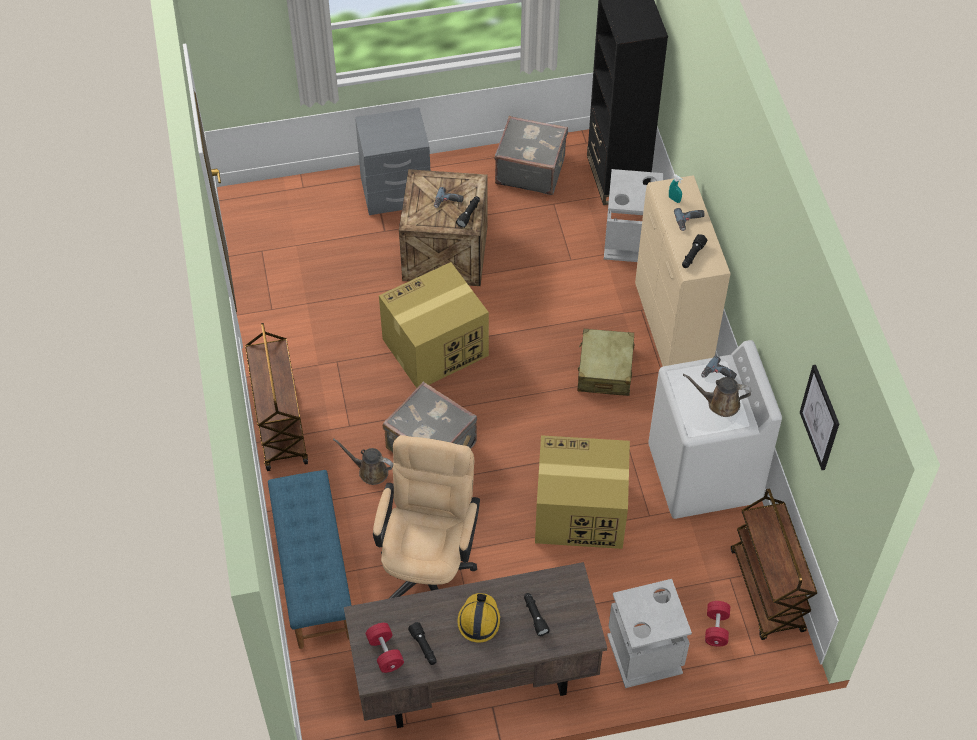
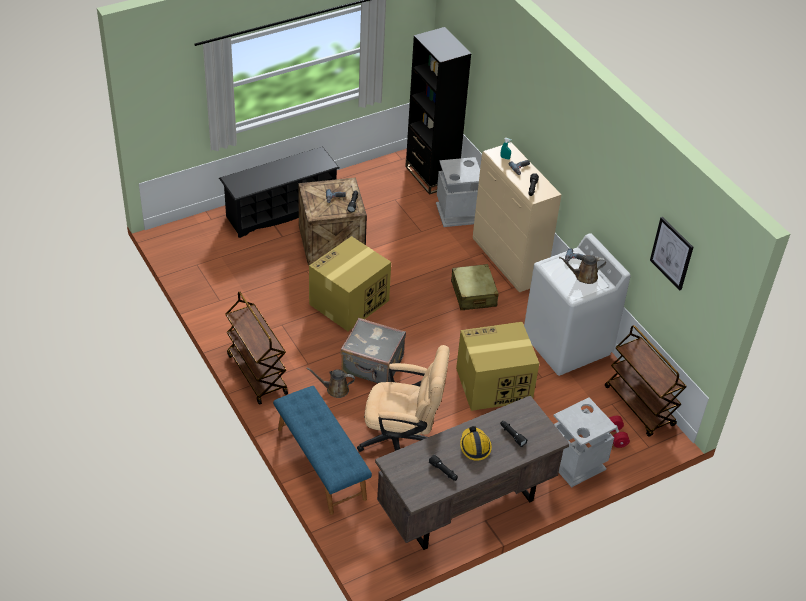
camera: 20 degrees left, 10 degrees down
(385, 652) = (417, 481): red dumbbell -> none
(396, 193) = (280, 211): grey nightstand -> black shoe rack
(429, 564) = (402, 440): beige office chair -> beige office chair turned 105 degrees clockwise
(530, 169) = (369, 181): grey suitcase -> none

